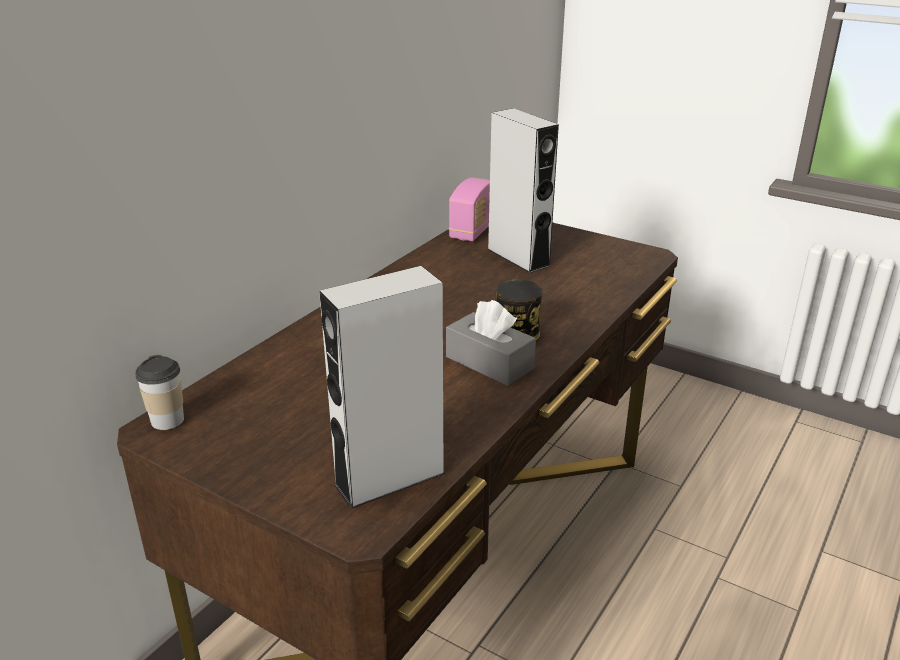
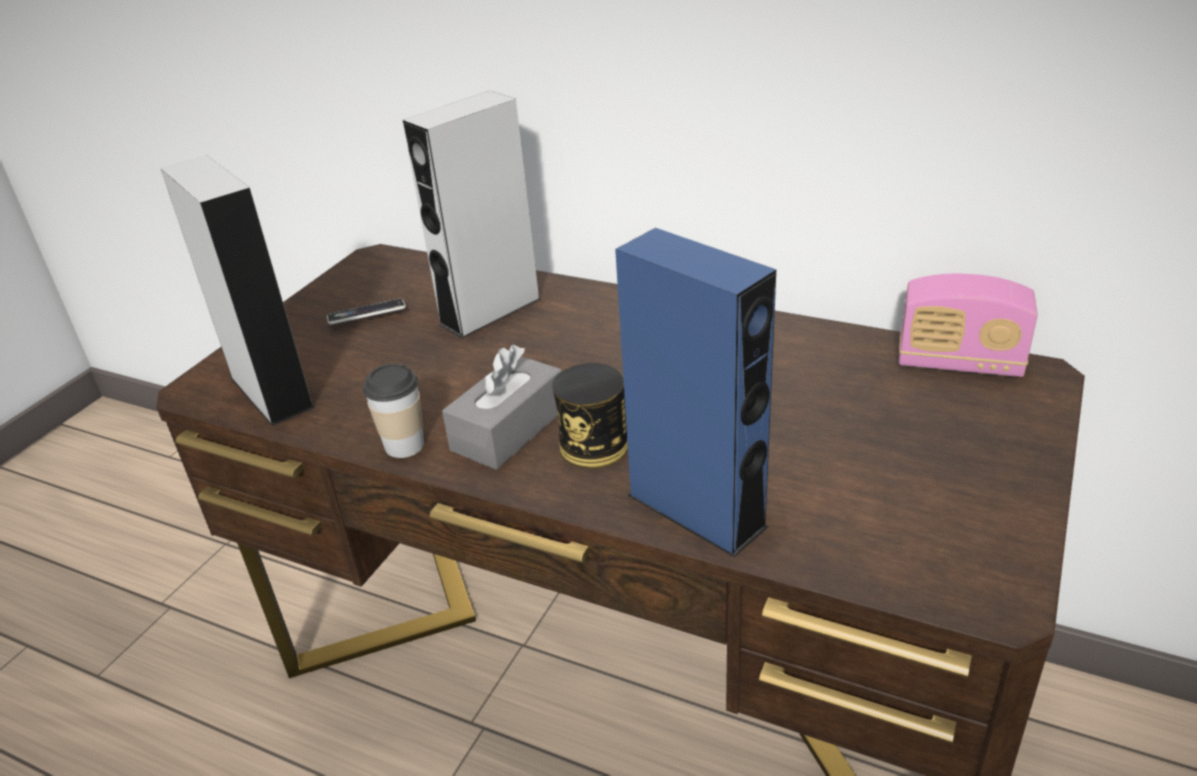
camera: 85 degrees right, 5 degrees up
(167, 420) = (388, 260): cup -> cup (404, 445)
(280, 429) = (367, 316): none -> phone
(518, 257) = (872, 421): grey speaker -> grey speaker (490, 311)
(584, 309) = (696, 510): none -> blue speaker

